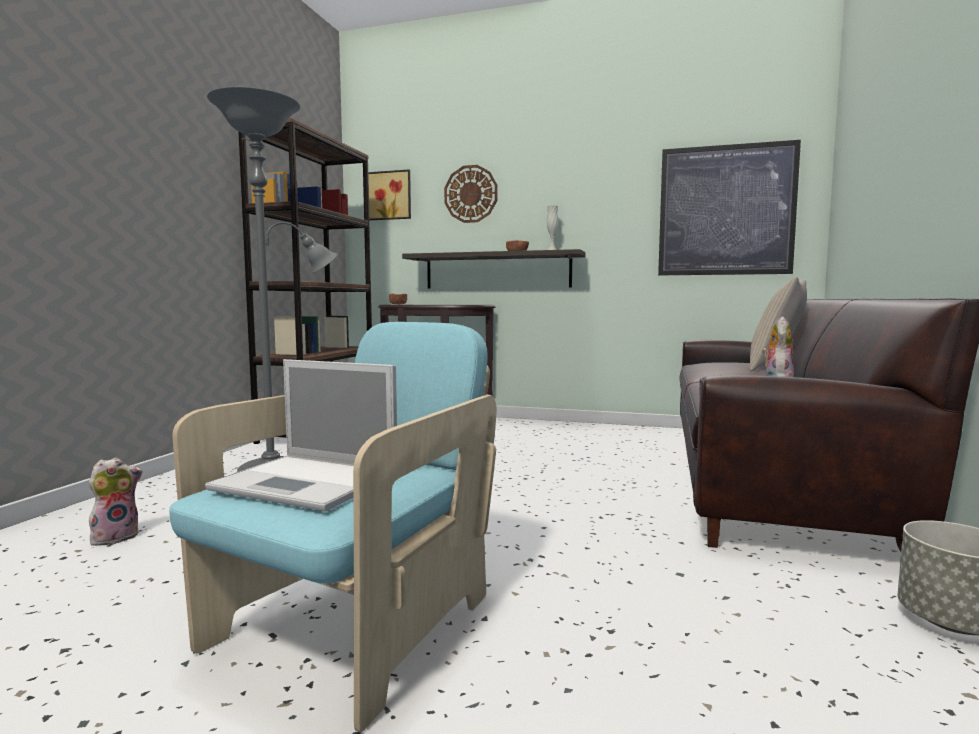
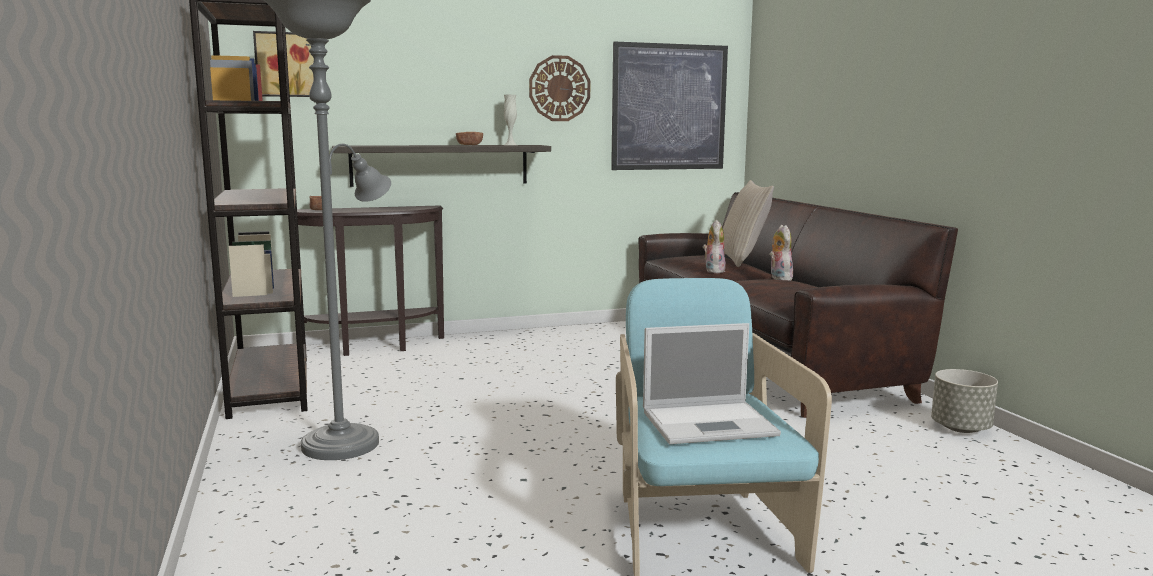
camera: 35 degrees left, 5 degrees up
(116, 537) = (342, 544): plush toy -> plush toy (713, 271)
(470, 194) = (404, 71): wall clock -> wall clock (559, 88)

